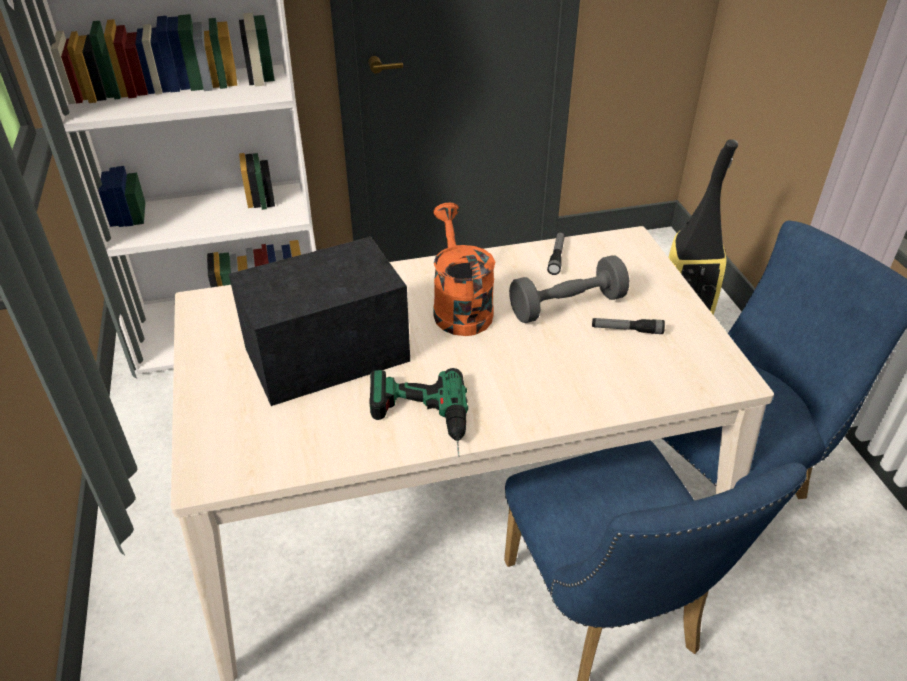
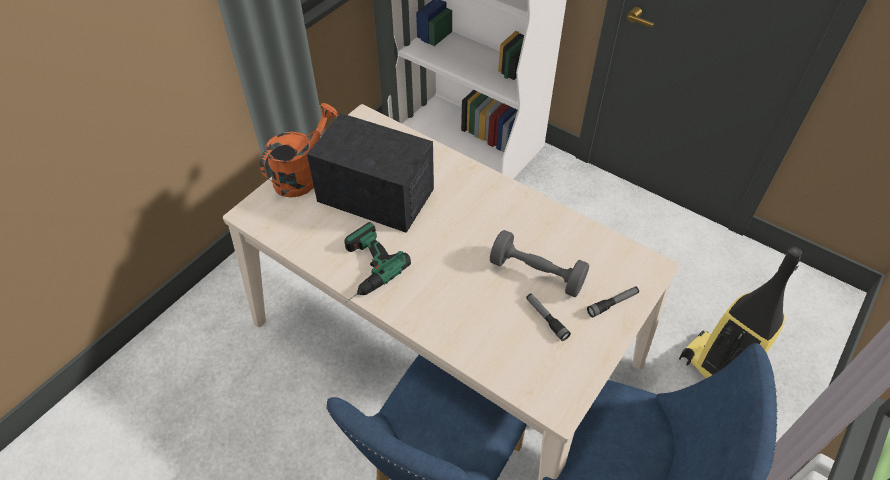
camera: 50 degrees right, 10 degrees up
(459, 307) = (477, 223): orange watering can -> orange watering can (302, 175)
(556, 257) = (583, 238): flashlight -> flashlight (612, 304)

